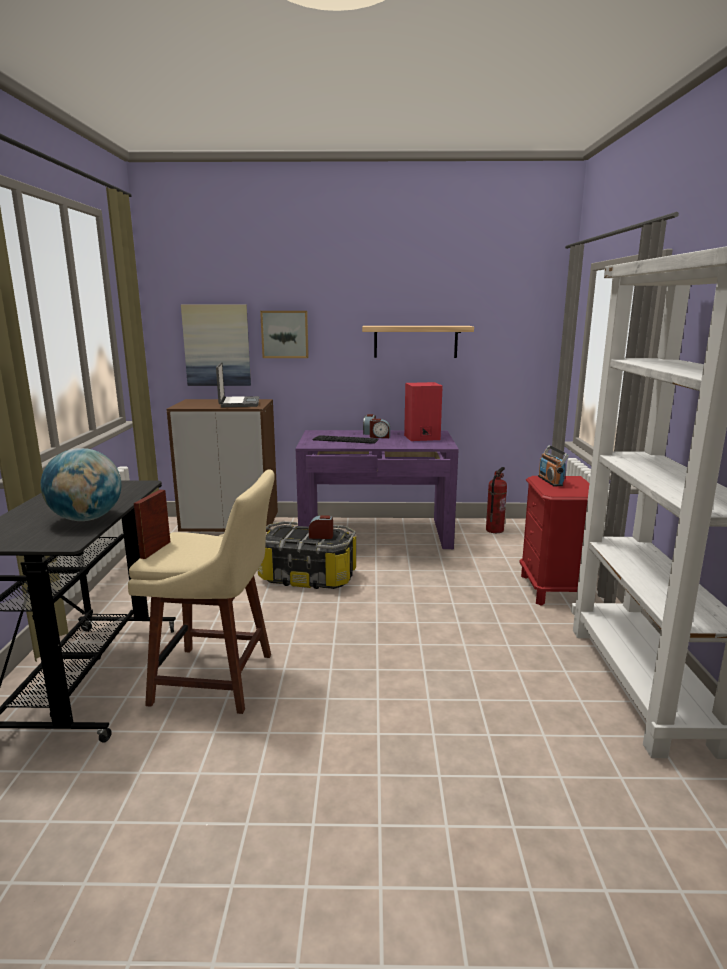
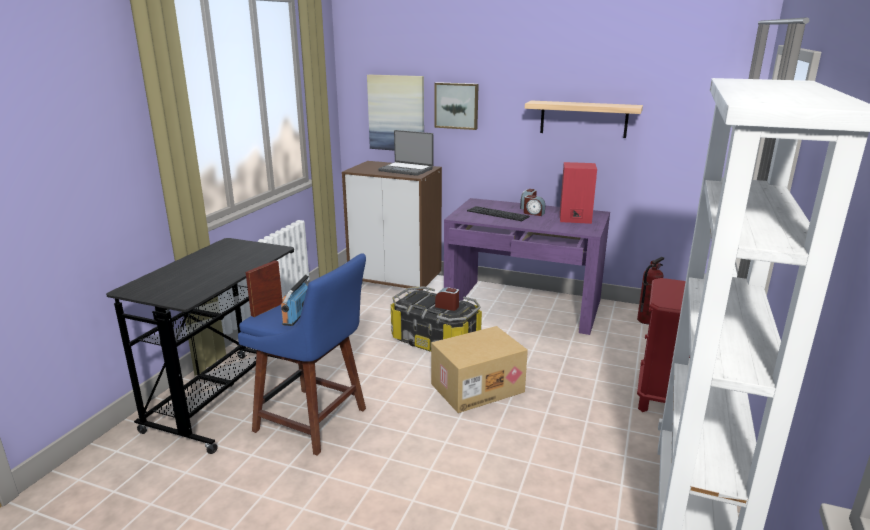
camera: 20 degrees right, 5 degrees up
(86, 519) = (213, 279): globe -> none
(218, 679) = (314, 421): beige stool -> blue stool
(238, 403) = (406, 169): laptop -> laptop turned 105 degrees clockwise
(377, 612) = (477, 387): none -> cardboard box
(550, 481) = (674, 287): radio -> radio (296, 316)

